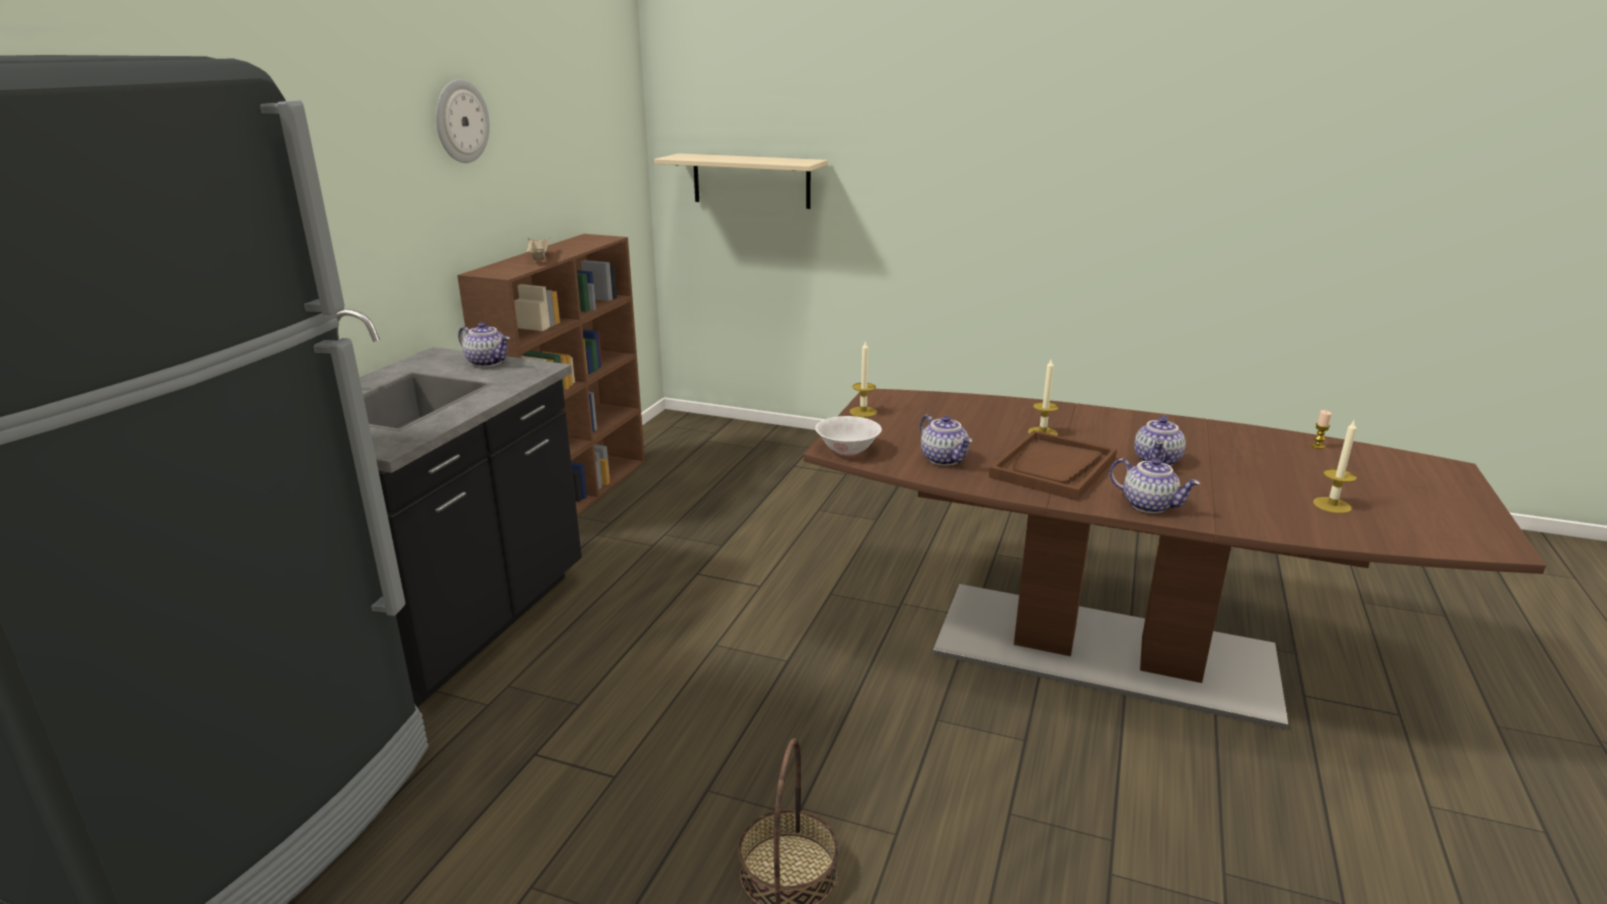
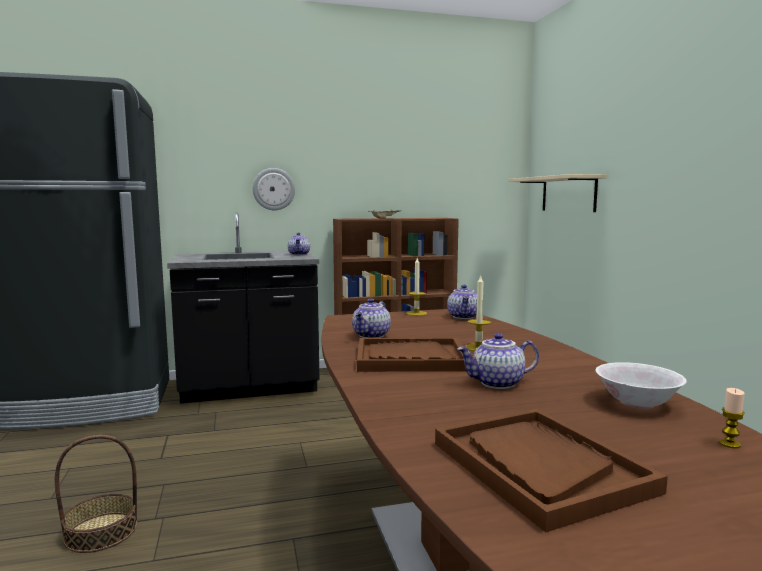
camera: 55 degrees right, 15 degrees down
(461, 121) = (353, 143): wall clock -> wall clock (273, 189)
(848, 450) = (346, 319): white bowl -> white bowl (637, 403)
(1149, 505) = (386, 392): teapot -> teapot (464, 317)
(1332, 505) = (539, 466): candle -> brown tray

